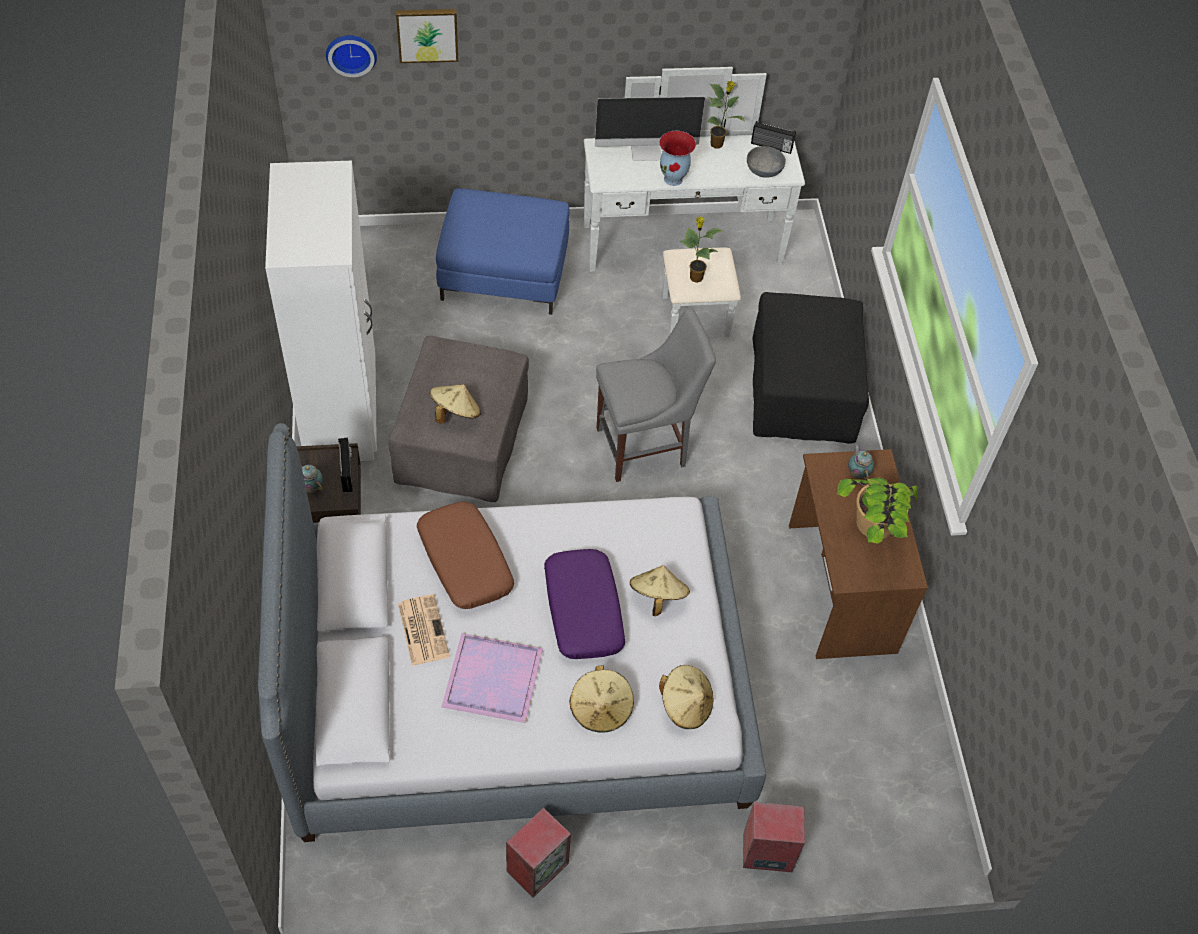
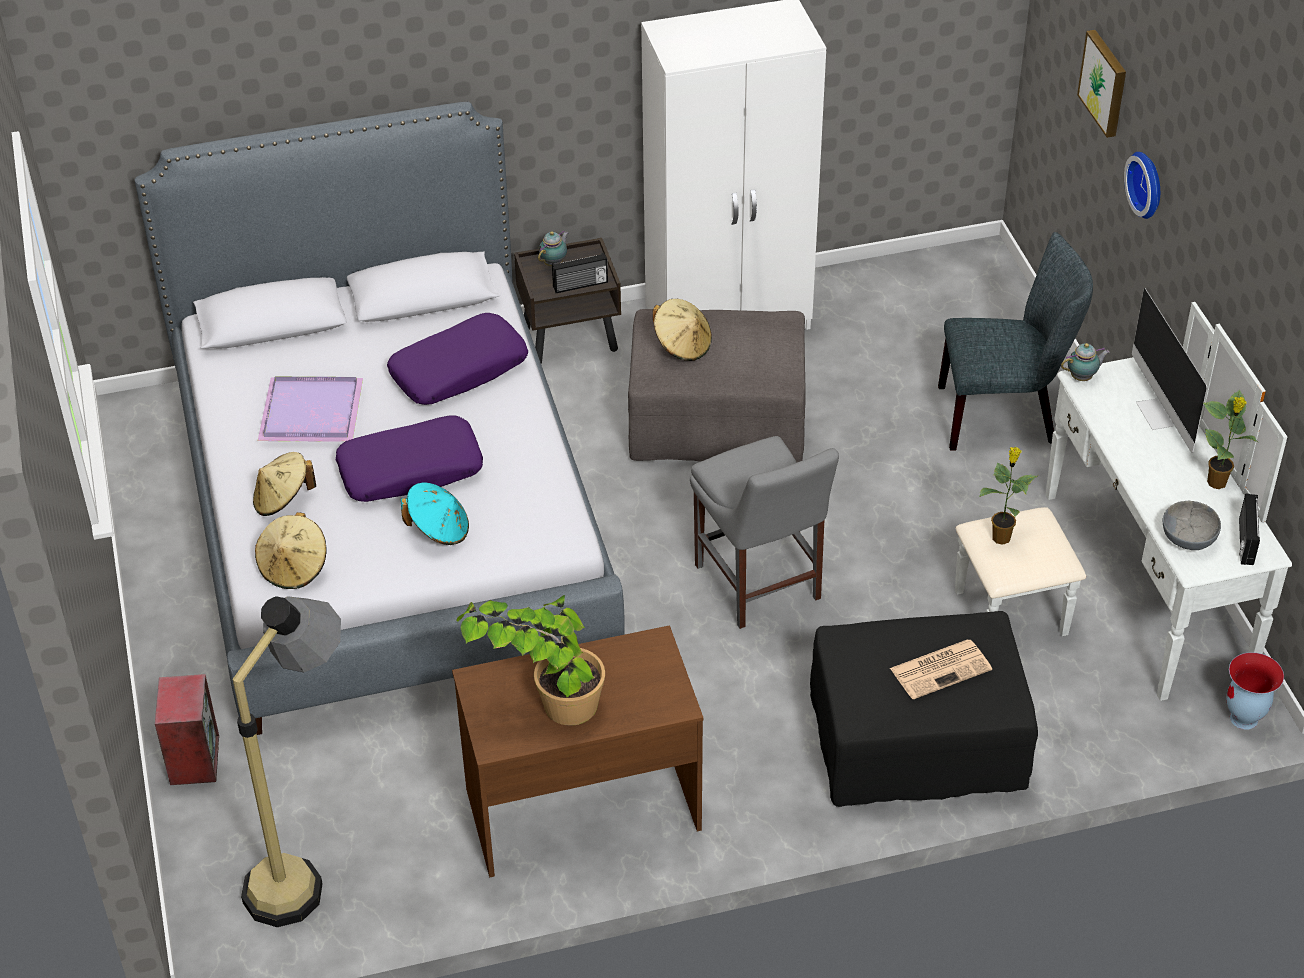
camera: 85 degrees right, 10 degrees down
(351, 53) = (1063, 51): wall clock -> wall clock (1148, 184)
(422, 629) = (366, 353): newspaper -> newspaper (941, 668)
(464, 562) = (459, 370): brown pillow -> purple pillow
(504, 273) = (1005, 415): blue ottoman -> grey chair
(537, 866) = (169, 564): speaker -> none
(657, 597) = (439, 530): beige hat -> turquoise hat
(674, 179) = (1120, 446): vase -> vase (1244, 719)
(858, 473) = (651, 682): teapot -> teapot (1083, 377)
(882, 773) = (308, 868): none -> floor lamp

